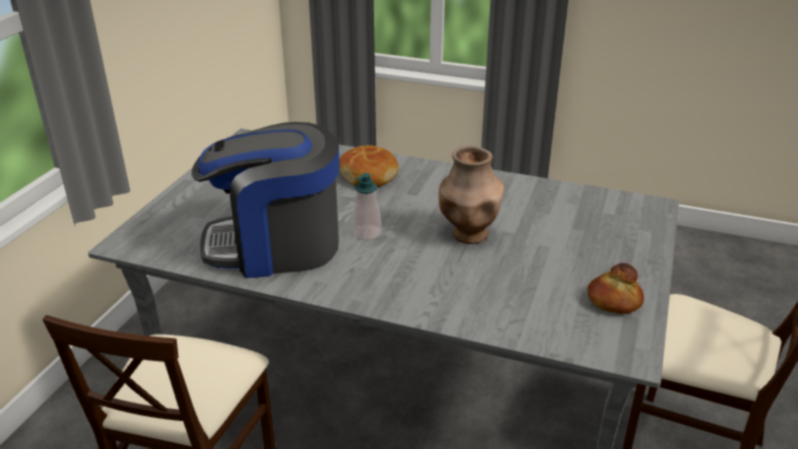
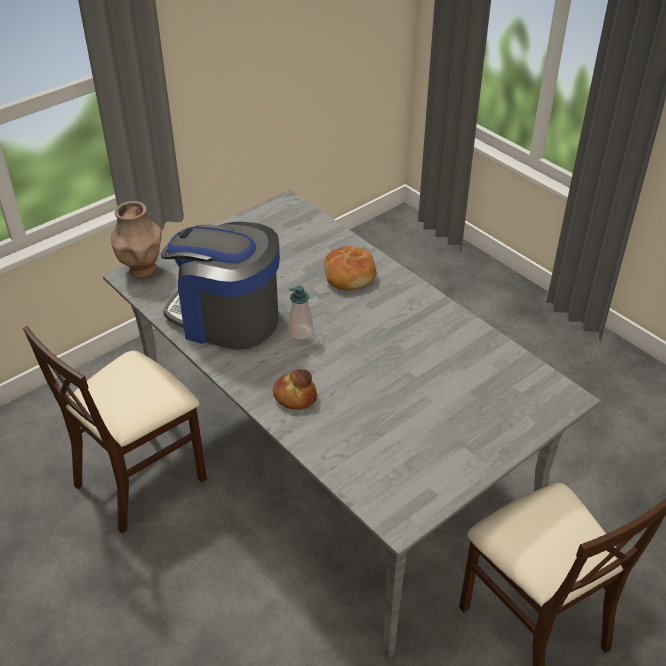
camera: 30 degrees right, 10 degrees up
(469, 235) = (377, 364): brown vase -> brown vase (142, 270)
(613, 301) = (433, 472): bread -> bread (295, 396)

